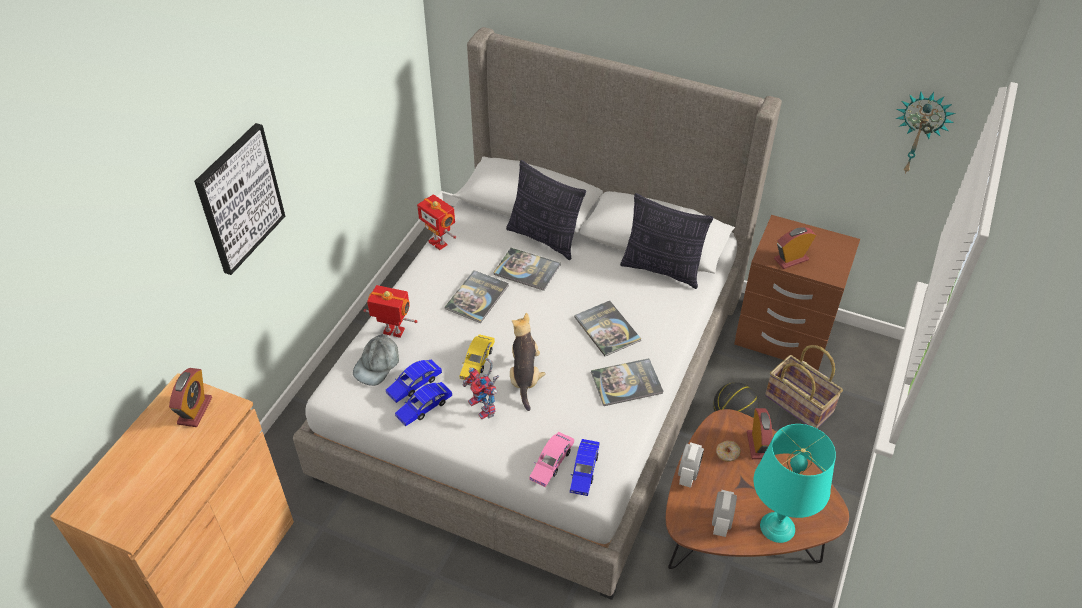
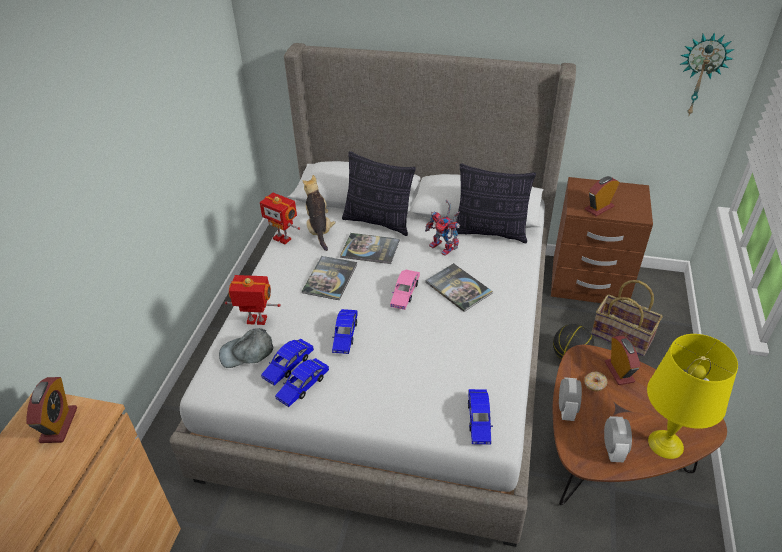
camera: 10 degrees left, 5 degrees down
(239, 198) = (83, 199): picture -> none
(377, 364) = (247, 352): grey cap -> grey cap turned 60 degrees clockwise
(477, 362) = (345, 335): yellow toy car -> blue toy car
(485, 408) = (364, 376): toy robot -> toy robot (444, 248)
(525, 377) = (394, 341): plush toy -> plush toy (319, 230)
(552, 463) = (444, 418): pink toy car -> pink toy car (405, 293)
(626, 383) = (492, 332): book -> none
(778, 527) = (666, 443): turquoise table lamp -> yellow table lamp

